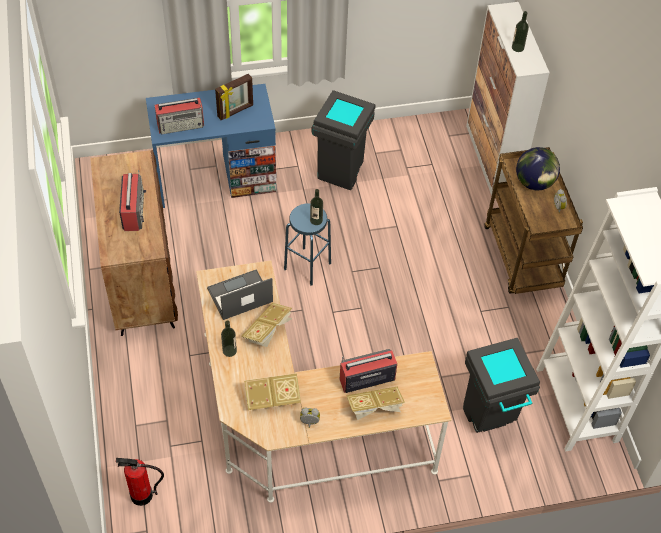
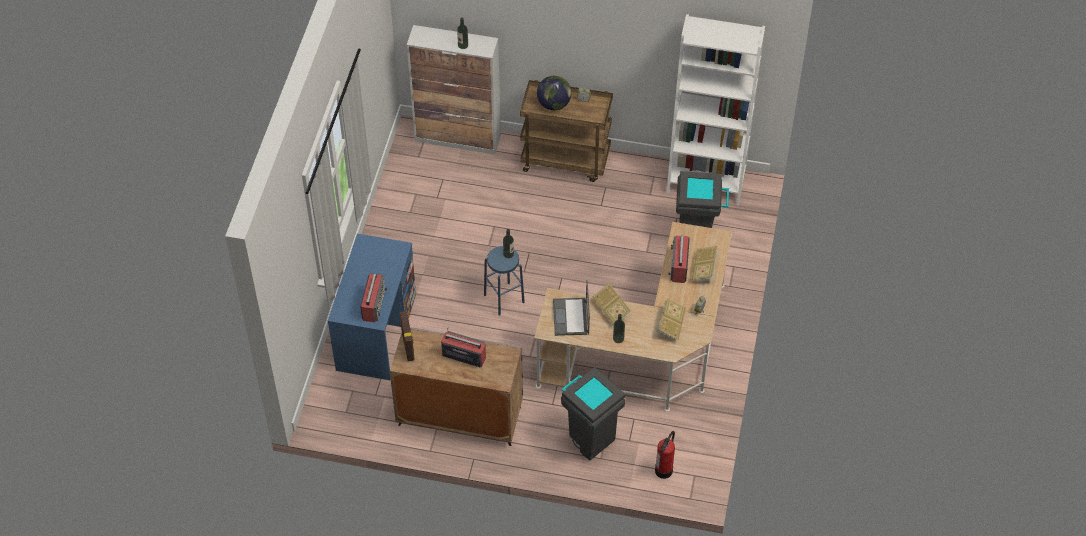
camera: 65 degrees left, 0 degrees up
(141, 278) = (459, 416): brown cabinet -> grey cabinet
(235, 111) = (378, 263): picture frame -> picture frame (408, 346)
(341, 172) = (418, 242): grey trash can -> grey trash can (589, 439)

